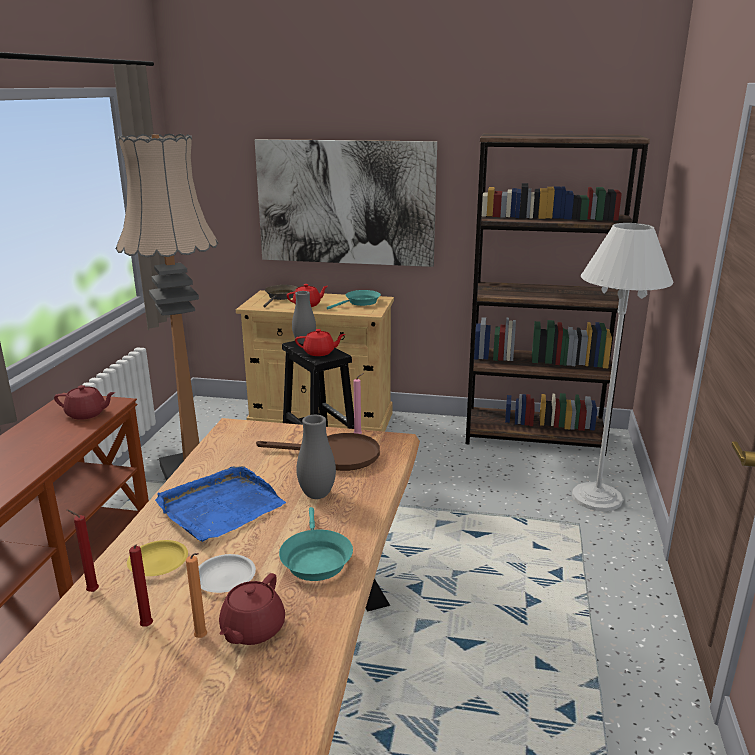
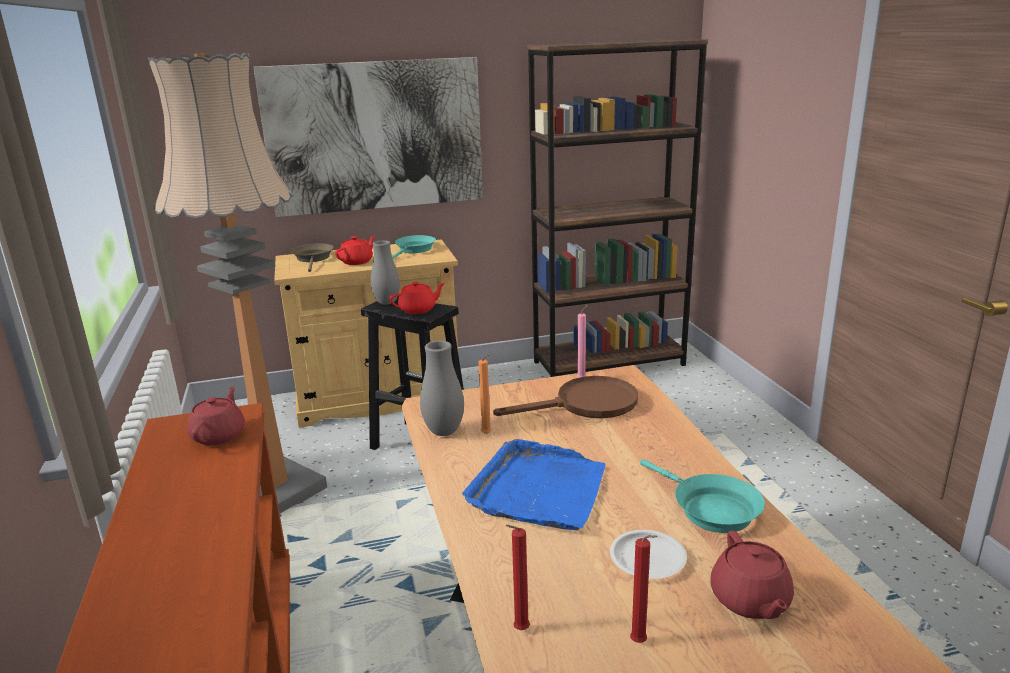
camera: 25 degrees left, 0 degrees up
(87, 414) = (219, 435): red teapot -> red teapot turned 60 degrees counterclockwise
(158, 562) = (552, 569): yellow plate -> none
(202, 638) = (714, 630): orange candle -> orange candle (488, 434)
(317, 495) = (622, 447): grey vase -> grey vase (444, 432)
(596, 497) = (712, 404): white floor lamp -> none

